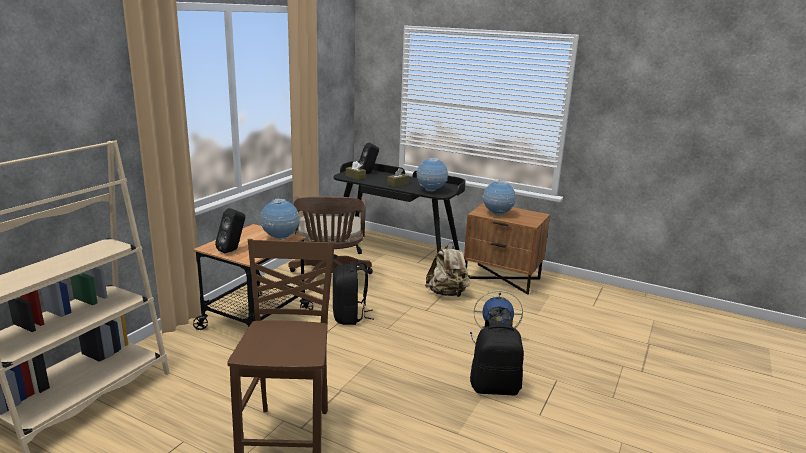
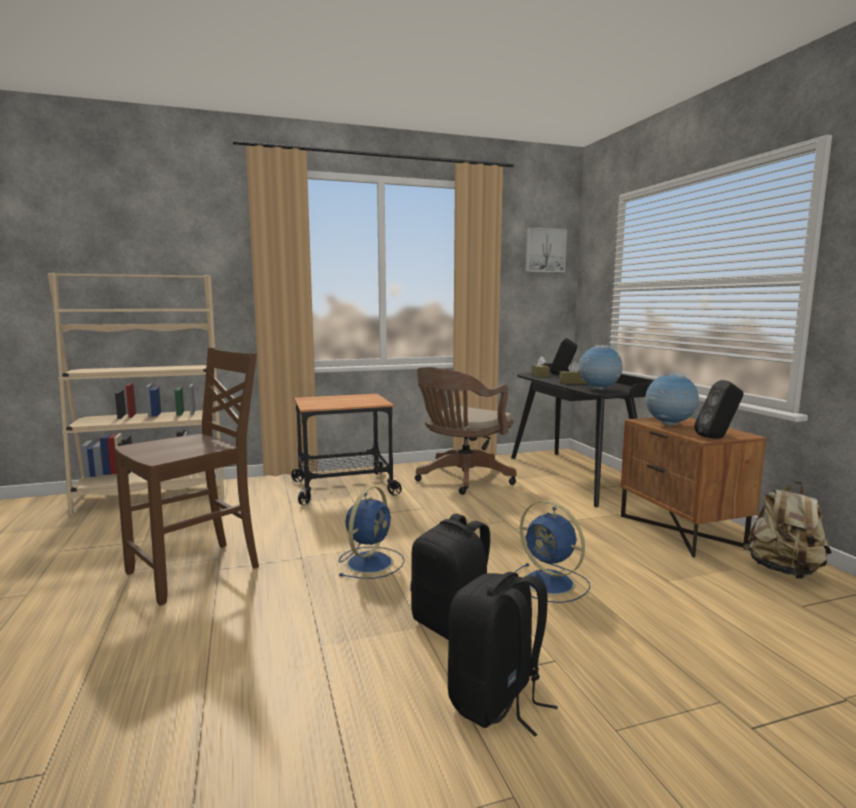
camera: 45 degrees right, 10 degrees down
(233, 250) = (315, 402): black speaker -> black speaker (717, 438)
(280, 238) = (370, 402): globe -> none
(337, 64) = (544, 250): none -> picture
(350, 317) = (424, 509): black backpack -> black backpack (496, 701)
(389, 371) = (371, 562): none -> blue fan
(447, 293) = (571, 523): beige backpack -> beige backpack (784, 571)

